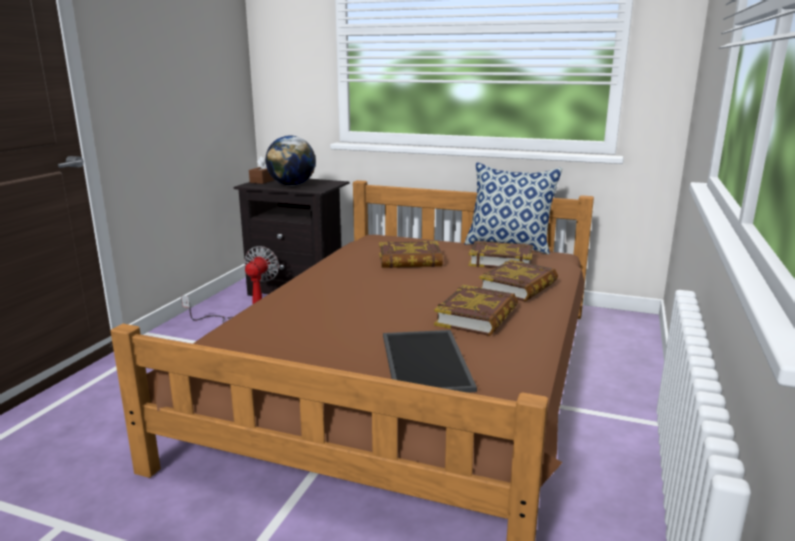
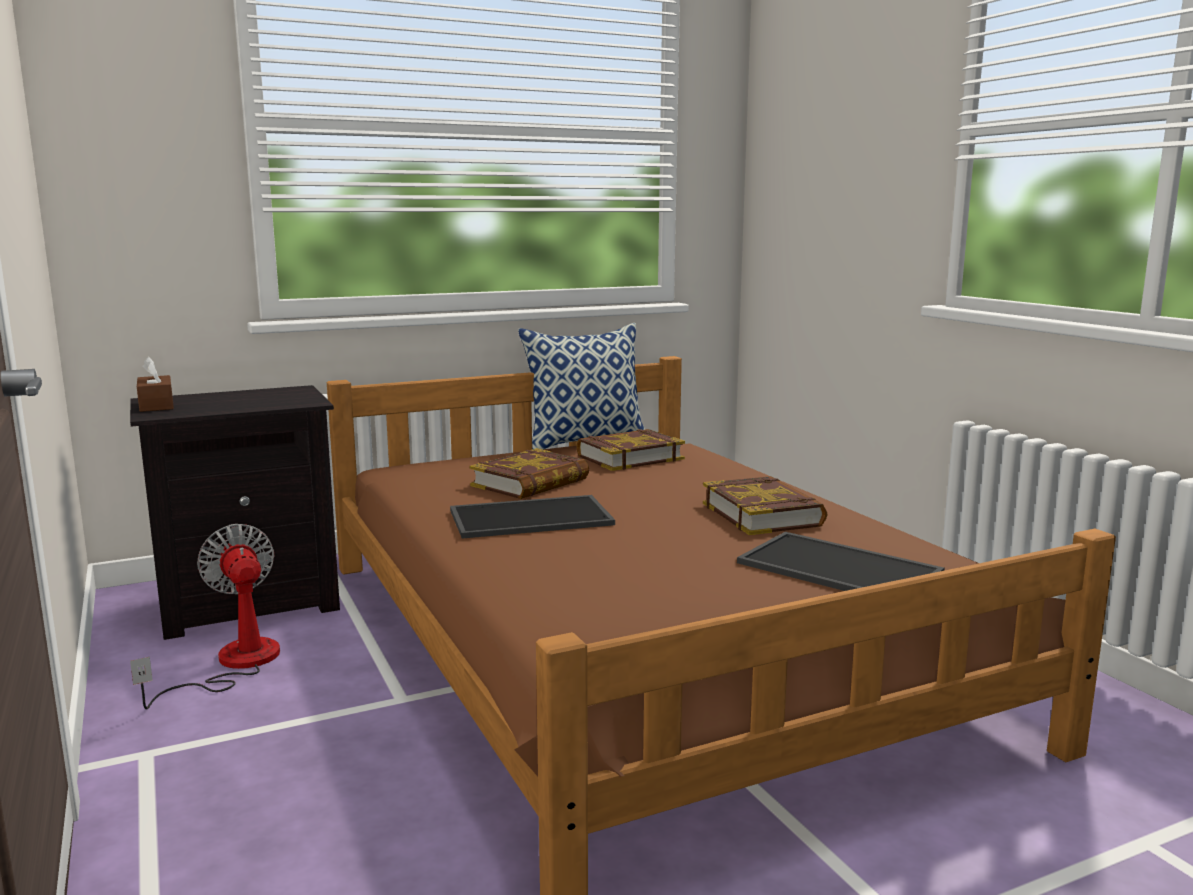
camera: 45 degrees left, 5 degrees down
(292, 185) = (238, 403): globe -> none
(361, 278) = (532, 517): none -> tray
(518, 286) = (717, 476): book -> none

